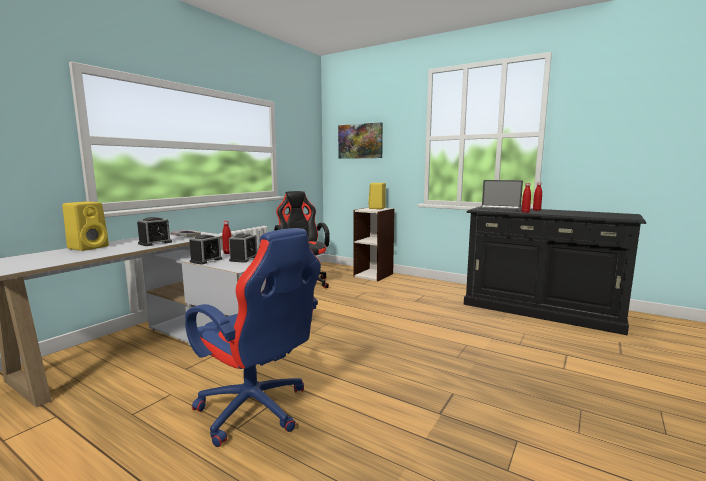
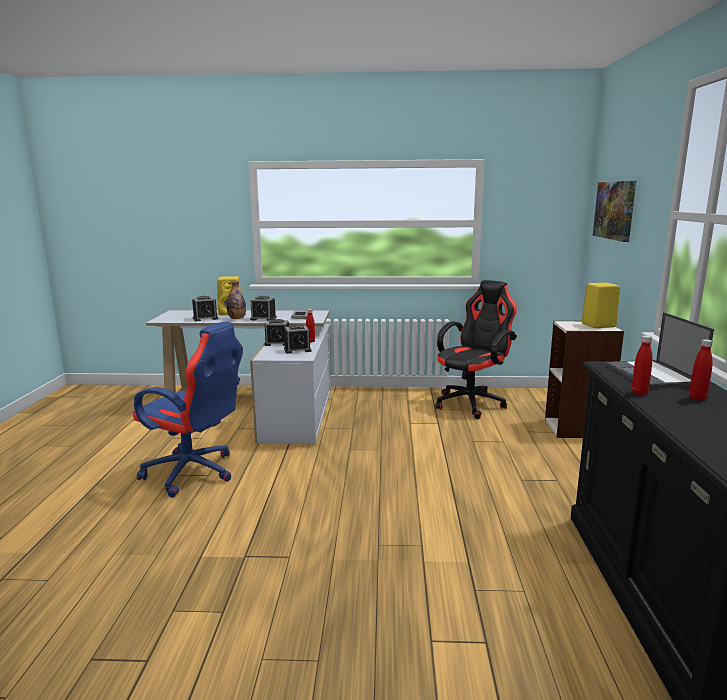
camera: 60 degrees right, 5 degrees up
(80, 256) = (205, 318): none -> alarm clock
(124, 248) = (237, 318): none -> bottle
(257, 413) = (195, 475): blue office chair -> blue office chair turned 75 degrees counterclockwise

